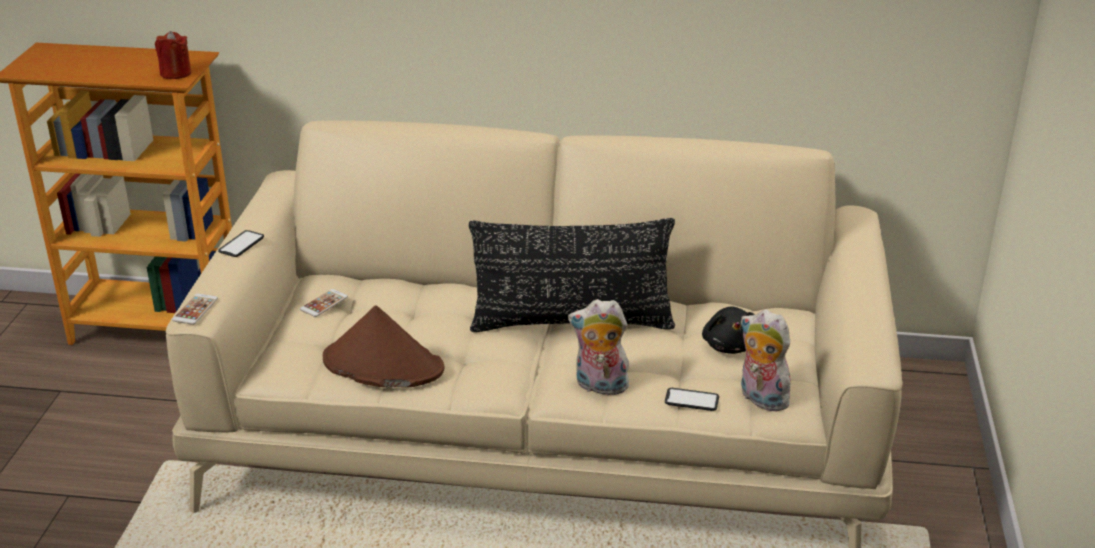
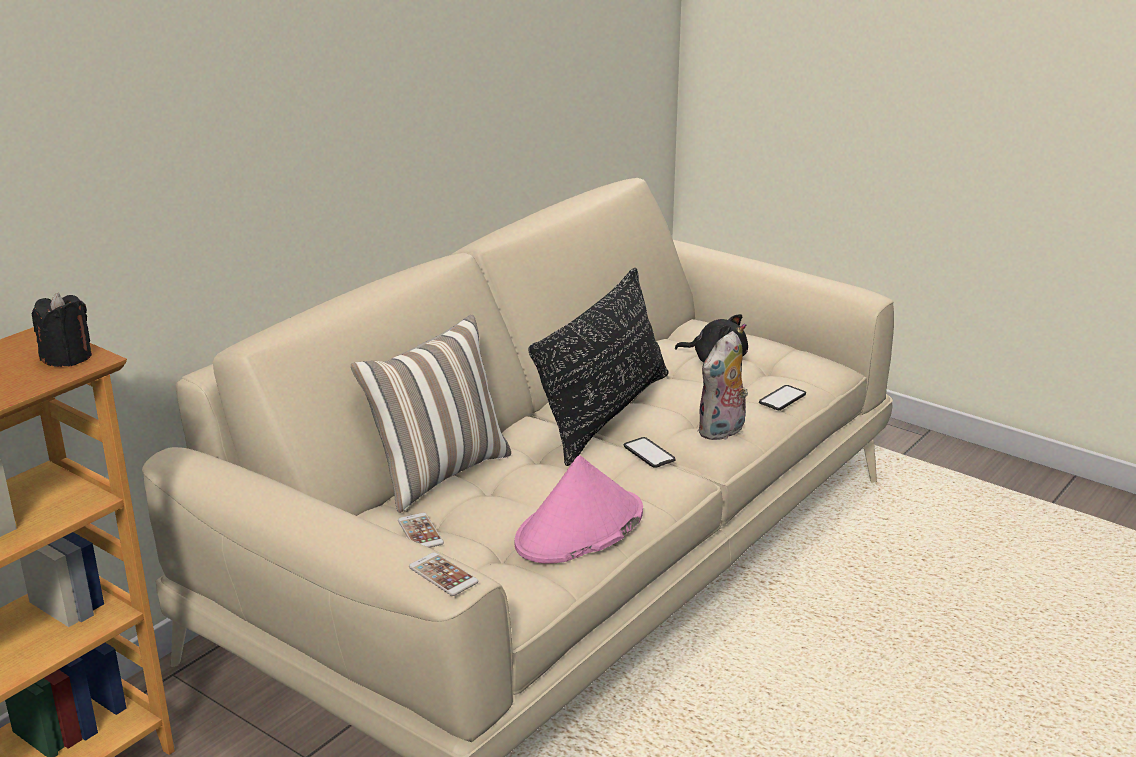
camera: 60 degrees left, 5 degrees down
(175, 73) = (67, 357): red candle -> black candle
(241, 244) = (320, 514): phone -> phone (649, 453)
(382, 365) = (579, 529): brown hat -> pink hat
(410, 283) = (437, 473): none -> pillow
(760, 398) = (800, 374): plush toy -> none

